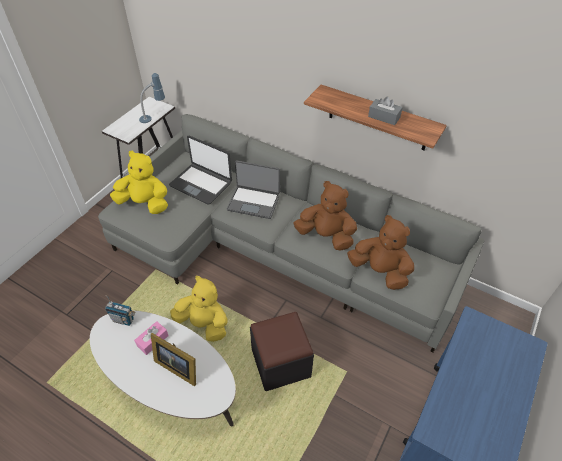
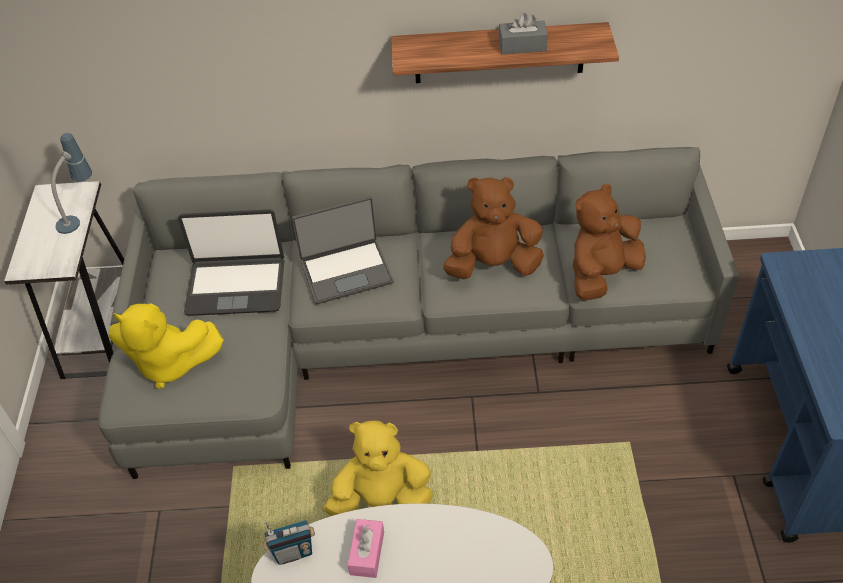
camera: 30 degrees left, 0 degrees up
(145, 203) = (169, 363): yellow plush toy -> yellow plush toy turned 150 degrees counterclockwise
(177, 366) = (435, 563): picture frame -> none
(281, 363) = (536, 485): black ottoman -> none
(380, 271) = (602, 274): brown plush toy -> brown plush toy turned 45 degrees counterclockwise

